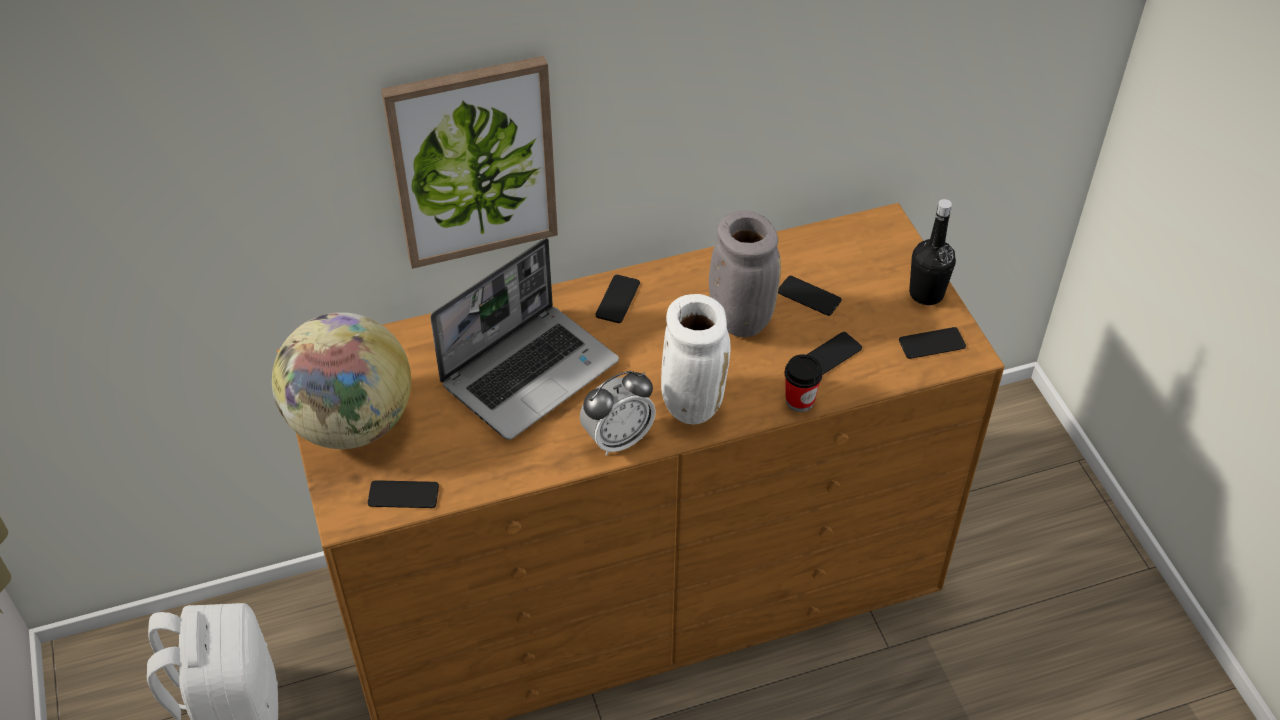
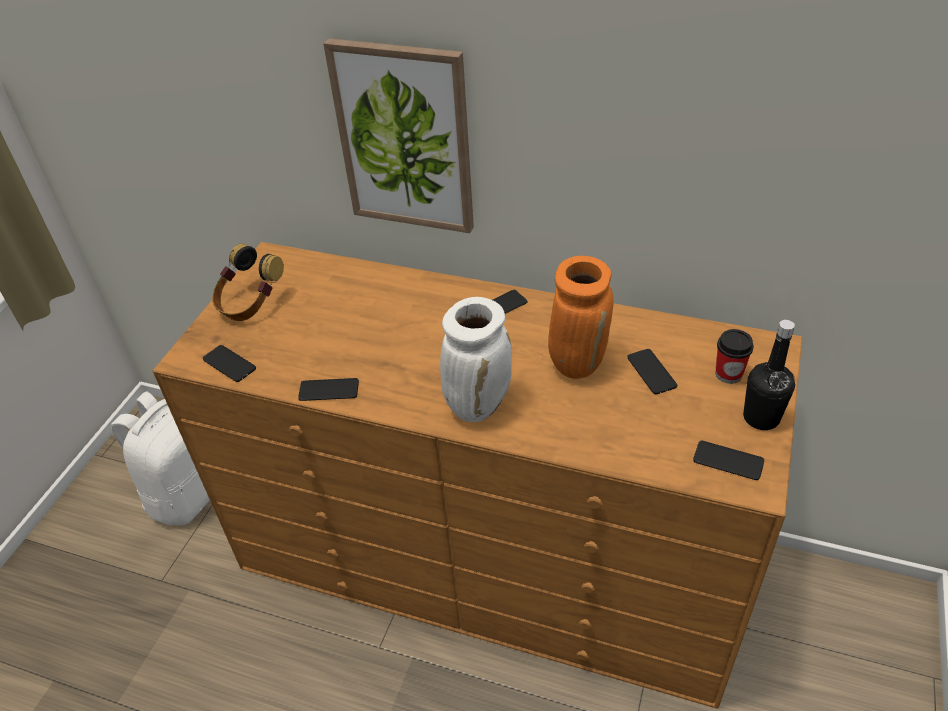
camera: 40 degrees right, 5 degrees down
(351, 423) = (250, 304): globe -> headphones
(530, 372) = (390, 326): laptop -> none
(618, 439) = (400, 401): alarm clock -> none
(739, 319) = (577, 362): grey vase -> orange vase
(800, 401) = (565, 447): cup -> cup (728, 374)
(830, 355) = (626, 425): phone -> phone (329, 390)

